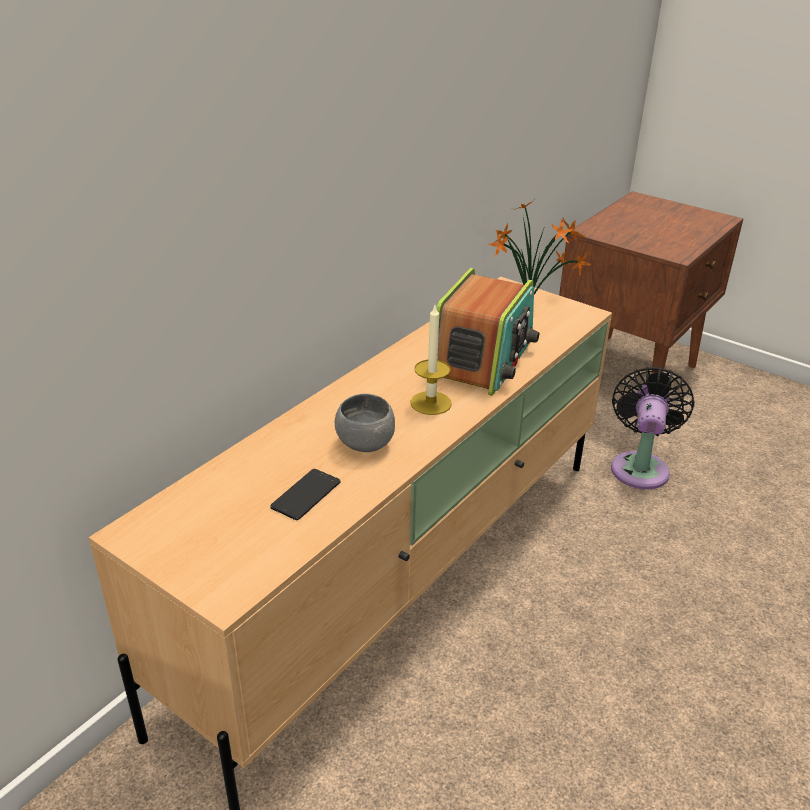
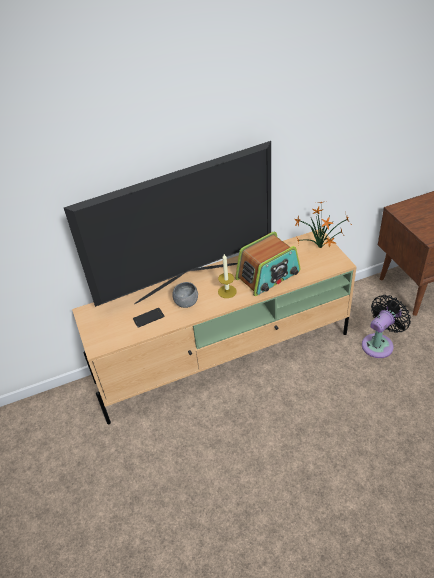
camera: 35 degrees right, 10 degrees up
(334, 408) = (188, 281): none -> television

